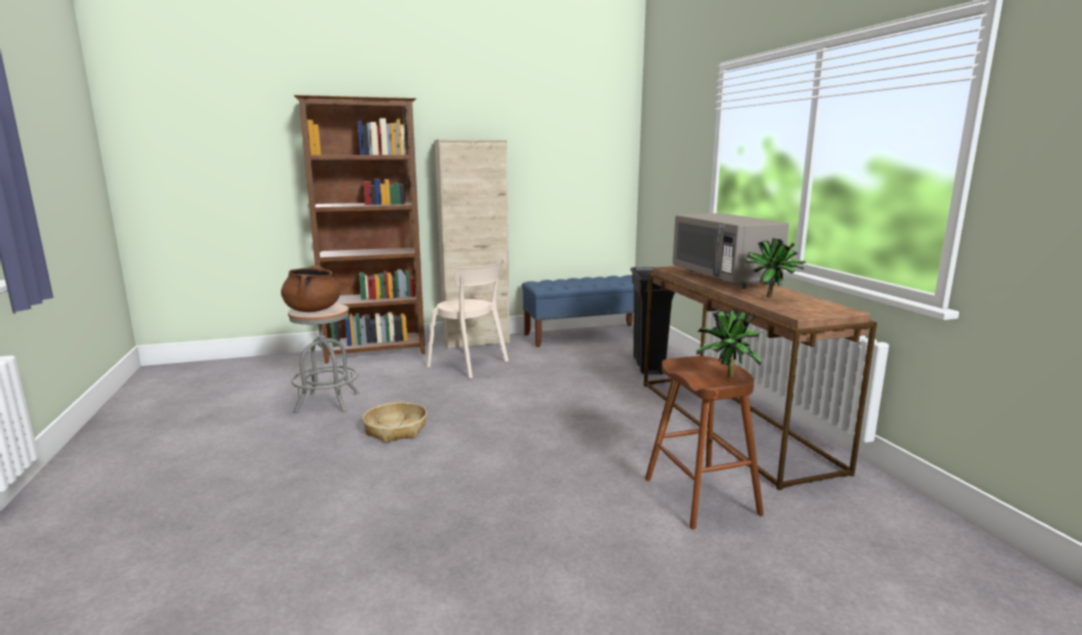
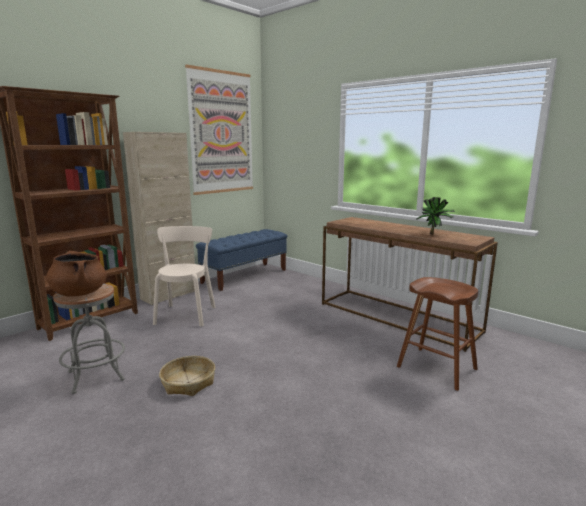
camera: 30 degrees left, 0 degrees up
(471, 364) = (186, 314): beige chair -> beige chair turned 90 degrees counterclockwise
(572, 139) = (222, 133): none -> picture
(648, 365) = (309, 290): black trash can -> none
(724, 278) = (382, 225): grey microwave -> none
(727, 378) = (458, 289): potted plant -> none

